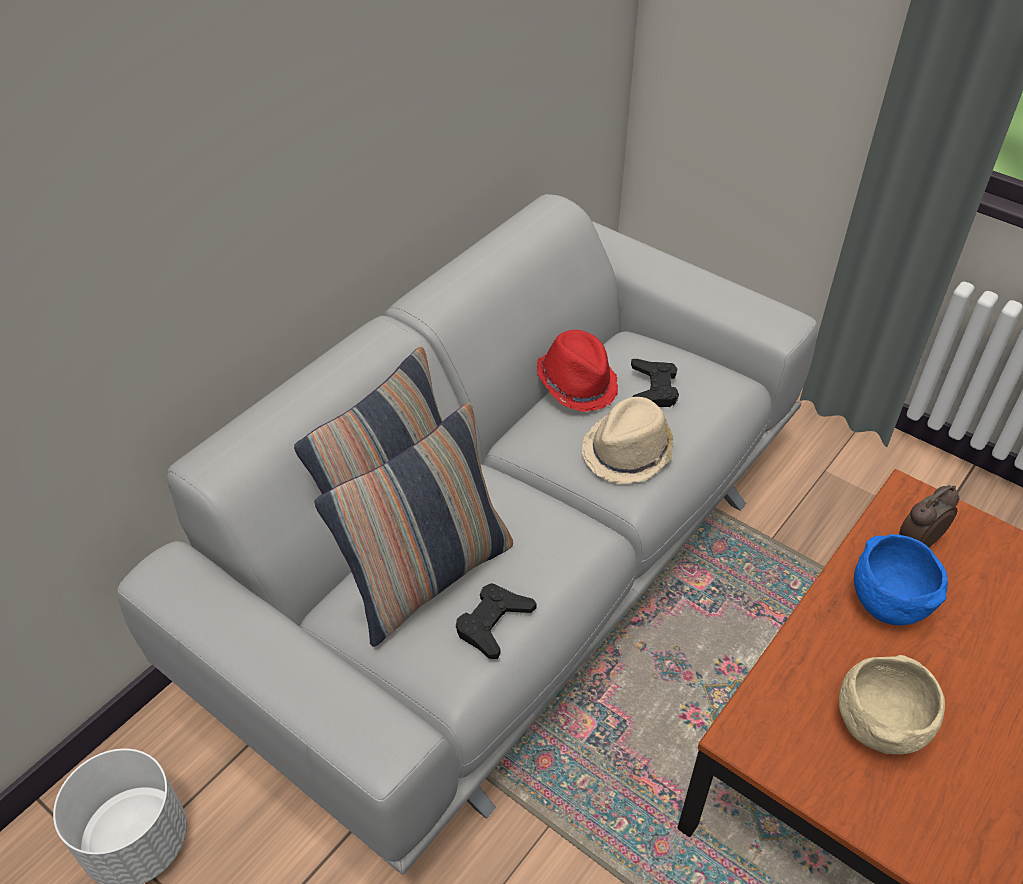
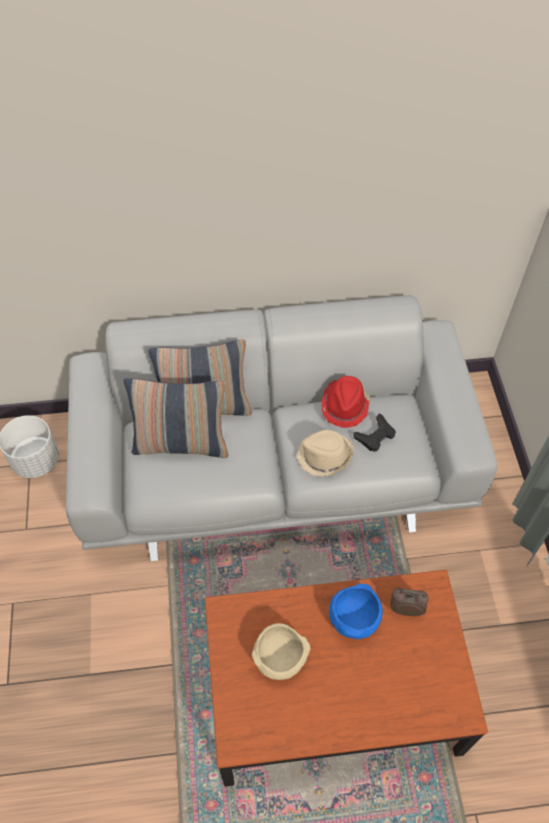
camera: 45 degrees right, 10 degrees up
(493, 623) = (181, 483): black game controller -> none

